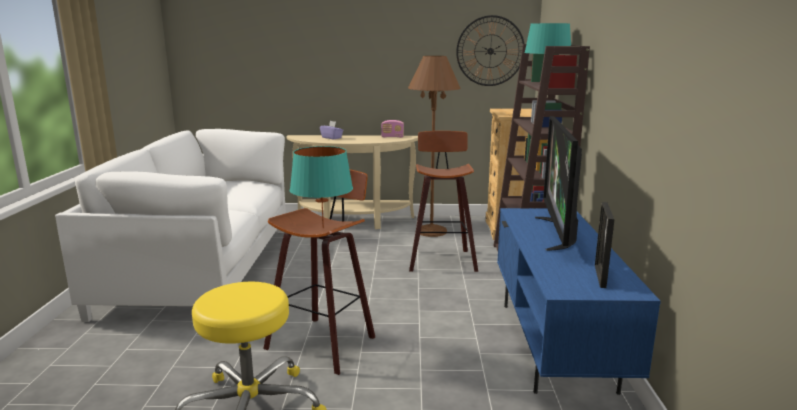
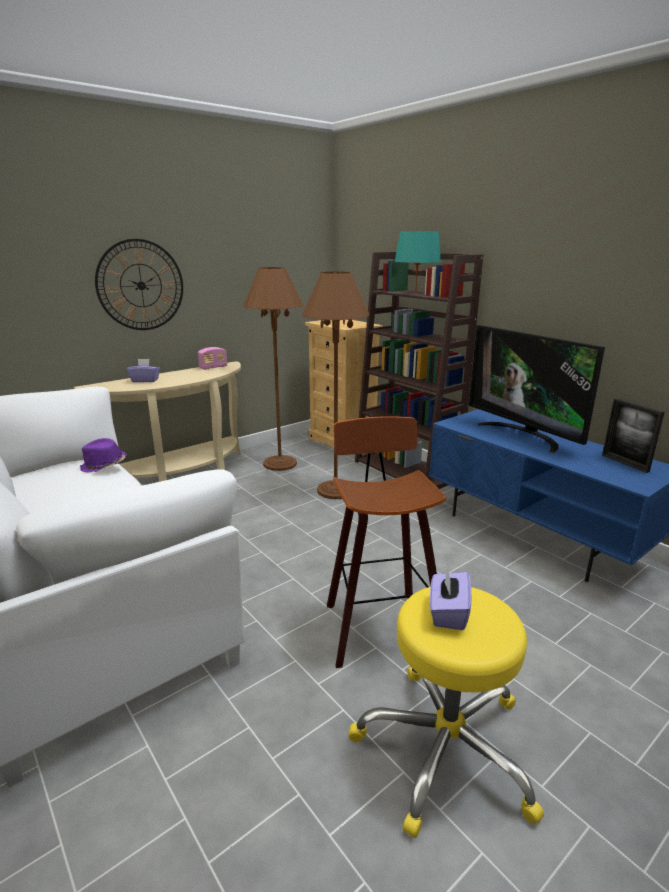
camera: 40 degrees left, 5 degrees up
(240, 293) = (448, 613): none -> purple tissue box
(256, 185) = (104, 466): none -> purple hat
(323, 228) = (408, 495): turquoise table lamp -> none
(441, 259) = (335, 490): stool -> brown floor lamp
(490, 51) = (294, 260): wall clock -> wall clock (141, 285)

